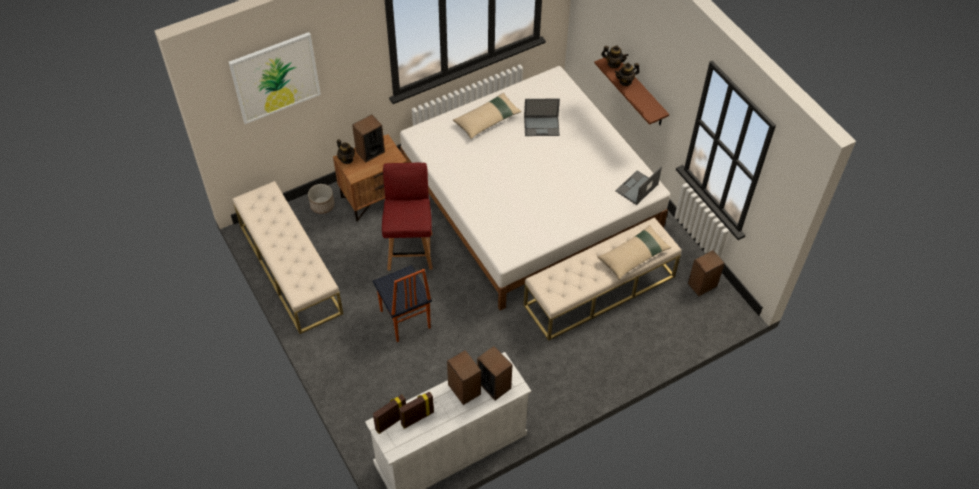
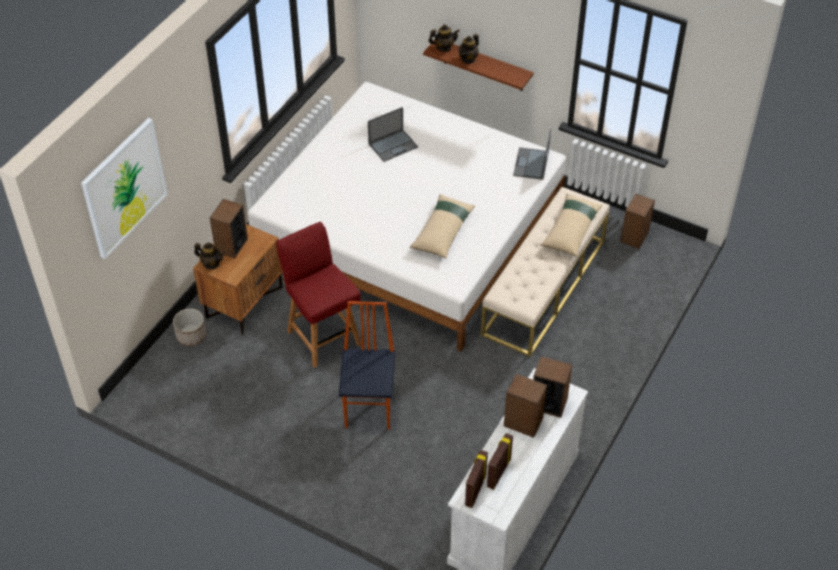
camera: 30 degrees left, 5 degrees down
(290, 269) = (204, 416): beige bench -> none
(404, 320) = (370, 407): chair -> chair turned 120 degrees counterclockwise
(487, 120) = (333, 162): beige pillow -> beige pillow (443, 231)

